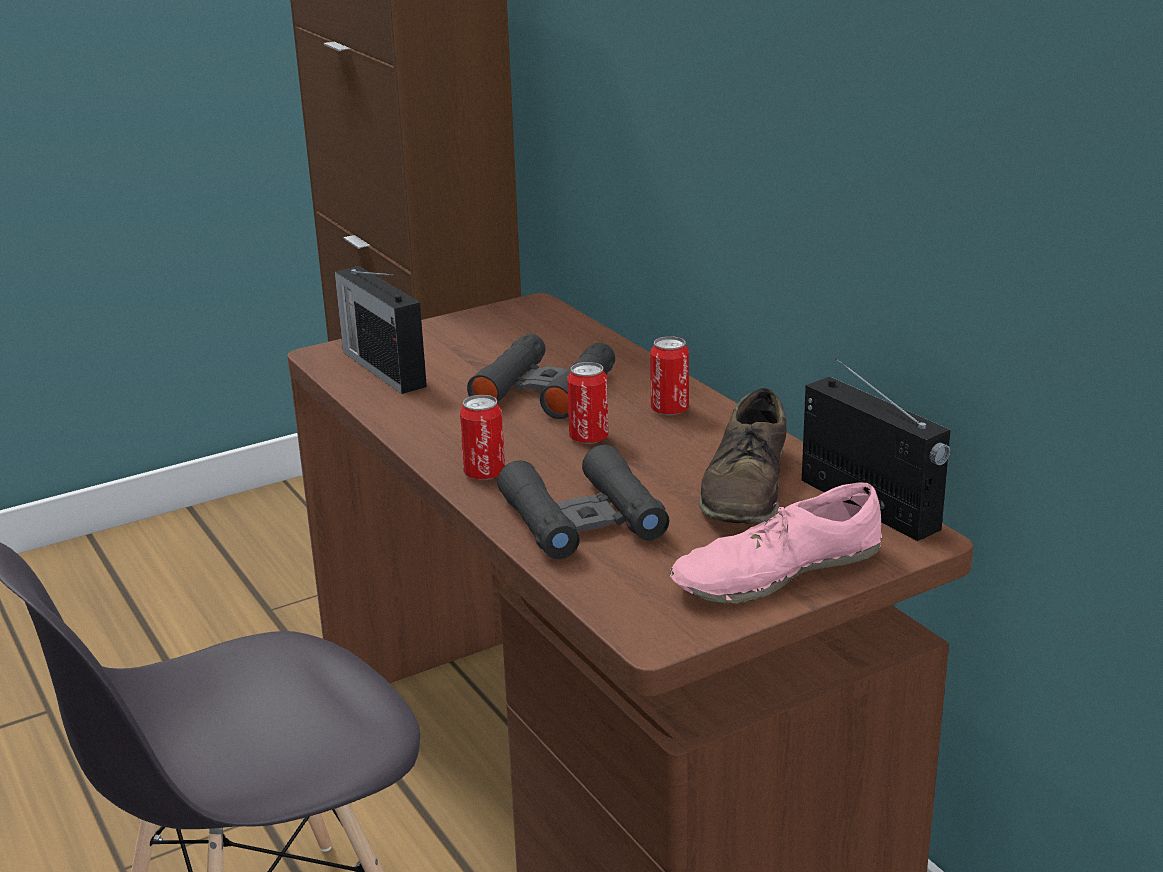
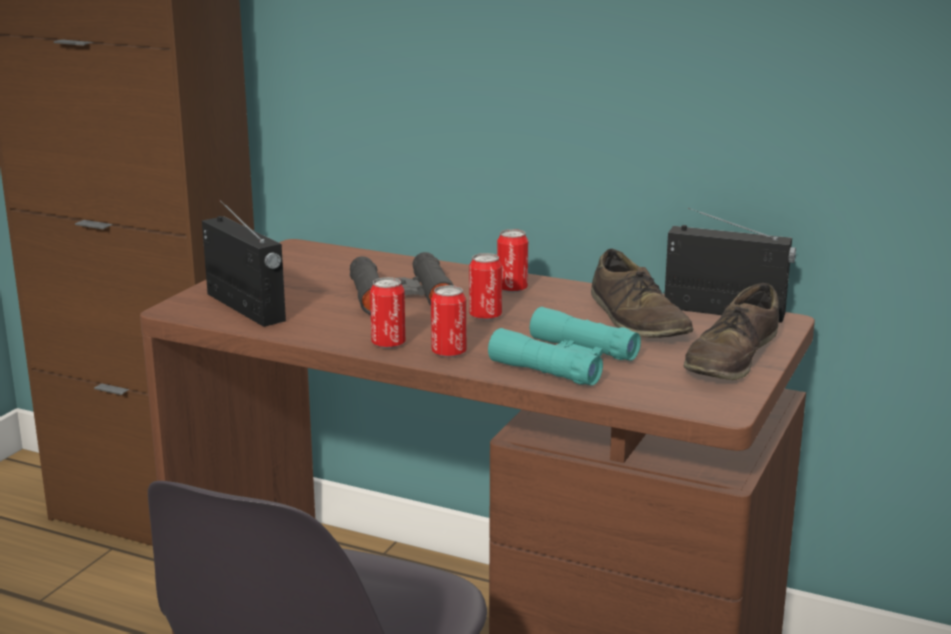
camera: 35 degrees left, 5 degrees down
(383, 368) = (246, 308): radio -> radio turned 150 degrees counterclockwise
(445, 446) = (388, 344): none -> can
(583, 519) = (565, 361): black binoculars -> turquoise binoculars
(776, 571) = (732, 357): pink shoe -> brown shoe

